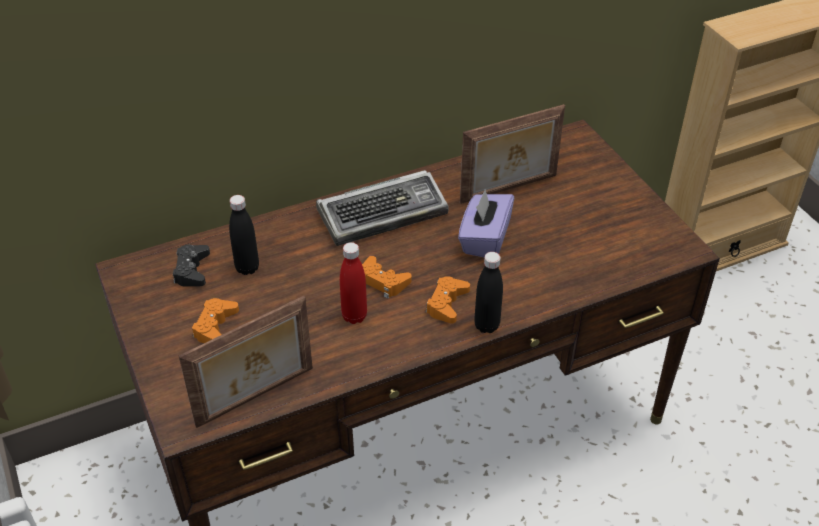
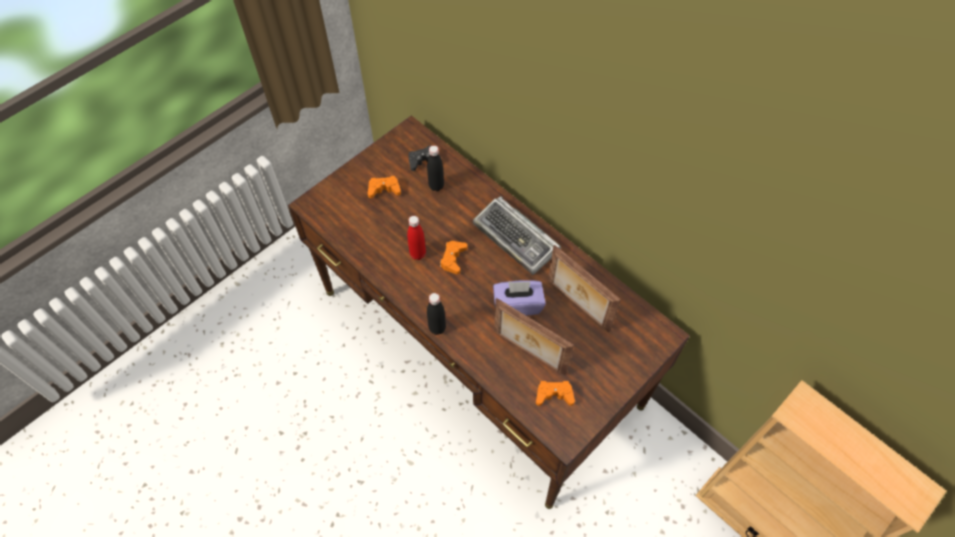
camera: 70 degrees right, 15 degrees up
(256, 398) = (339, 229): picture frame -> picture frame (528, 353)
(447, 304) = (447, 300): orange game controller -> orange game controller (554, 395)

